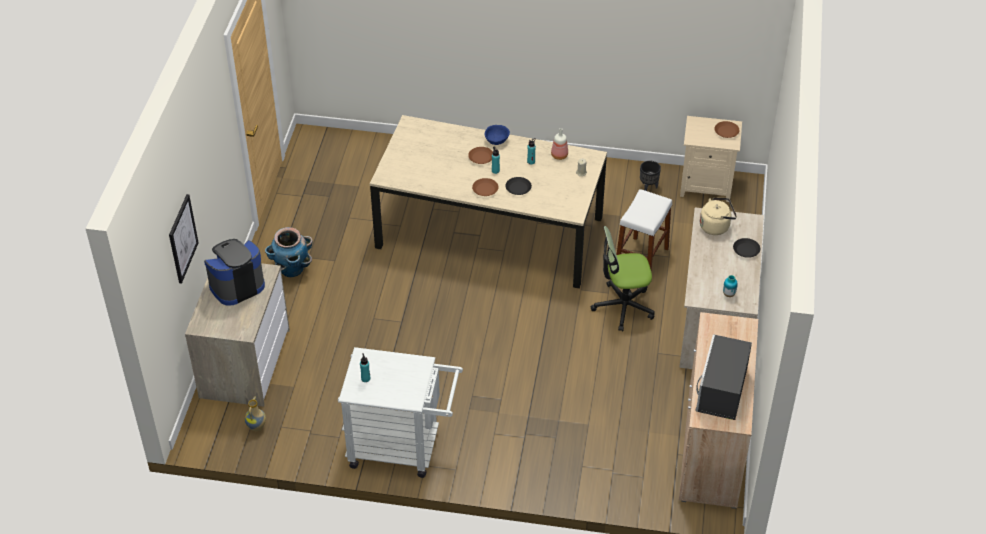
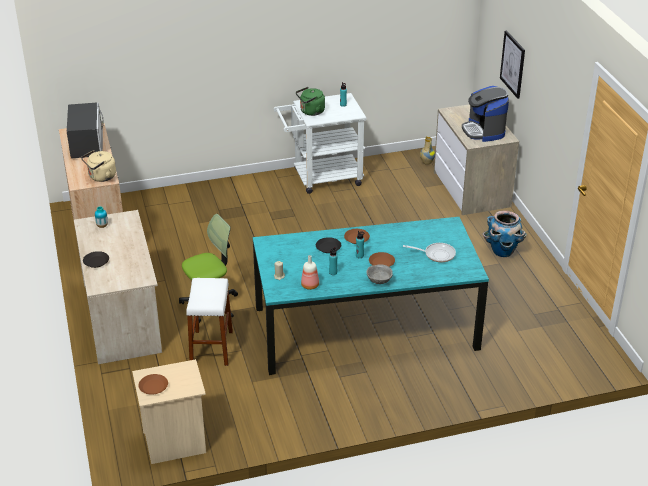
camera: 155 degrees right, 10 degrees down
(236, 286) = (484, 131): coffee machine -> coffee machine turned 135 degrees clockwise
(414, 377) = (311, 112): none -> green kettle
(426, 150) = (437, 254): none -> frying pan
(490, 232) = (364, 328): beige dining table -> turquoise dining table
(497, 141) = (379, 281): blue bowl -> grey bowl
(648, 188) = (236, 420): black planter -> none
(716, 226) = (130, 273): beige kettle -> beige kettle (101, 177)

